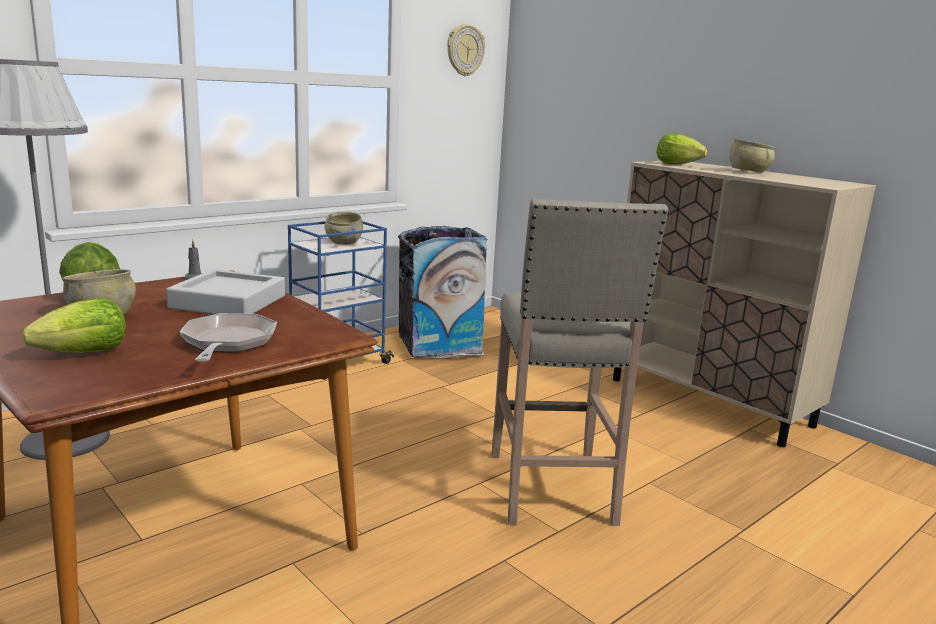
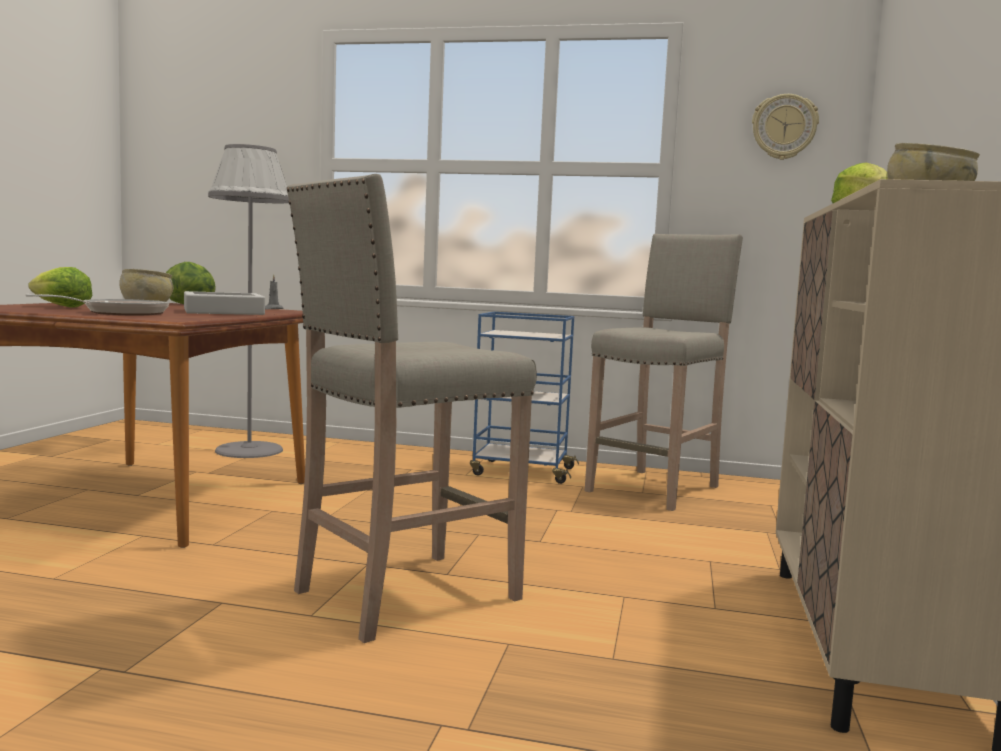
camera: 55 degrees right, 10 degrees down
(343, 242) = (535, 334): beige bowl -> none
(438, 344) = (656, 488): trash can -> beige stool

